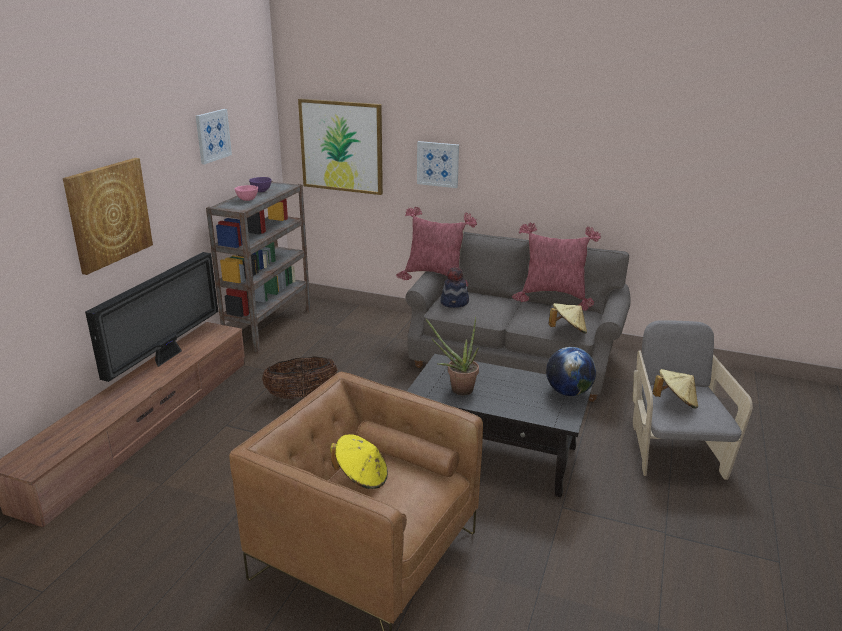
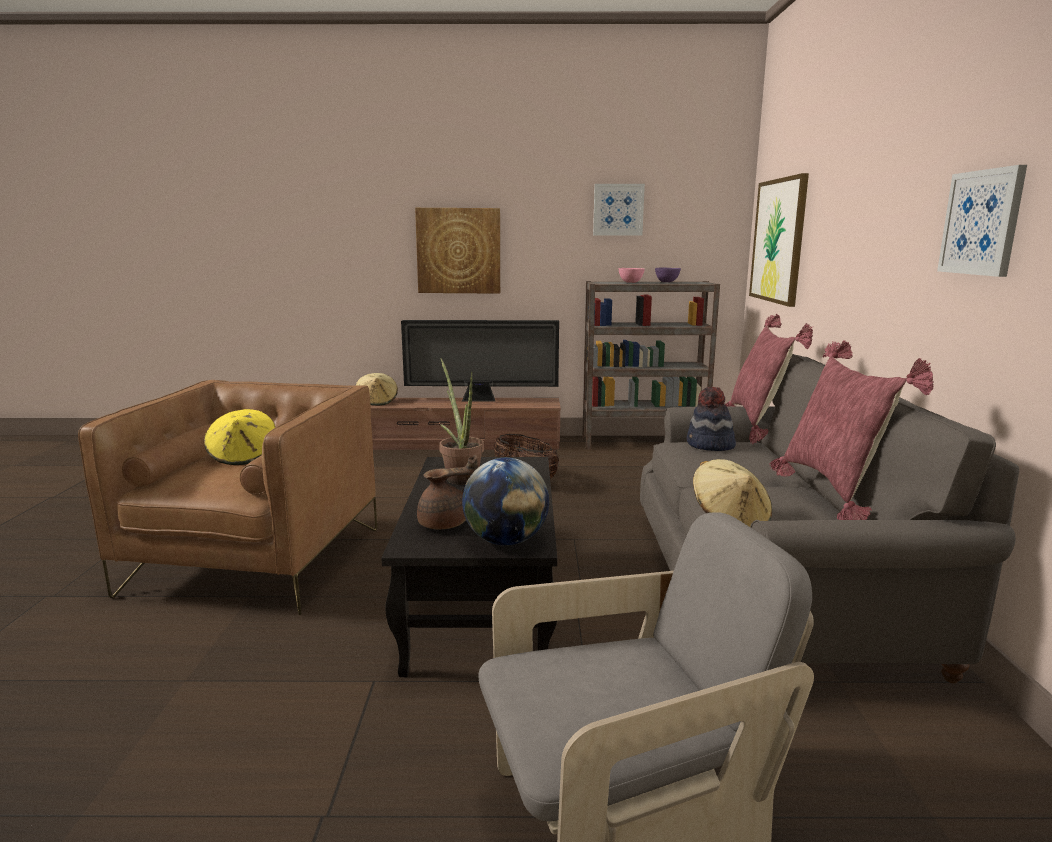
camera: 70 degrees right, 10 degrees down
(438, 164) = (838, 257): picture -> picture (982, 222)
(538, 406) = (446, 524): none -> brown teapot
(675, 402) = (598, 674): beige hat -> beige hat (377, 402)

